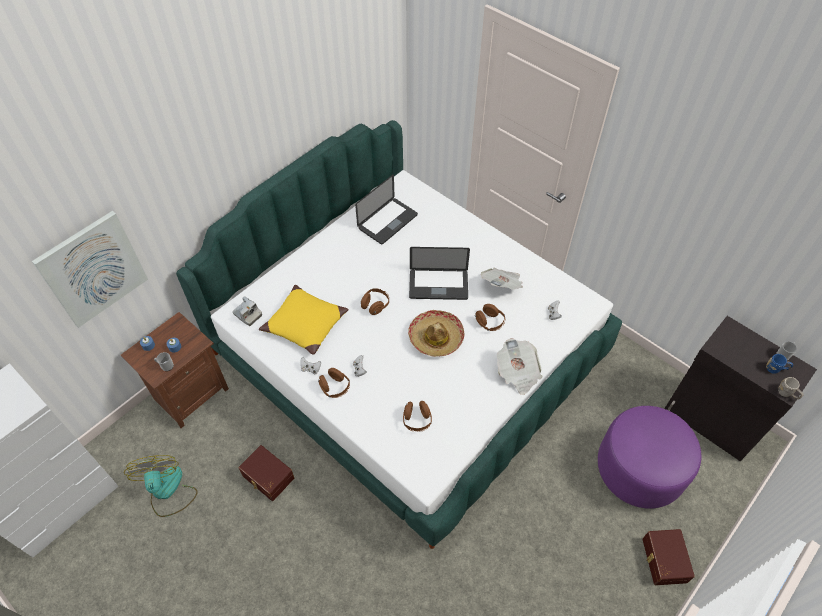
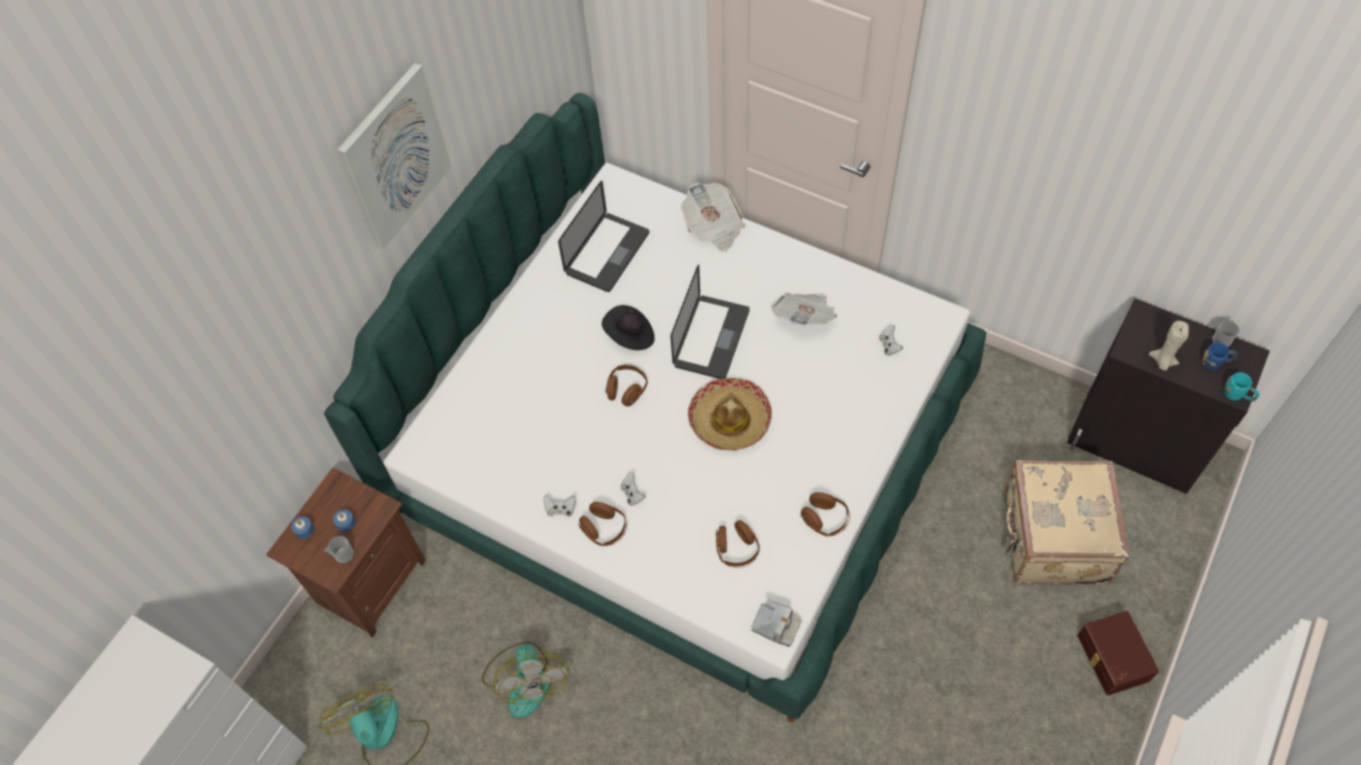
camera: 10 degrees left, 5 degrees up
(93, 269) = (217, 445): picture -> picture (395, 157)
(247, 315) = (440, 448): camera -> camera (776, 626)
(267, 477) = (526, 679): brown storage box -> fan
(305, 325) = (531, 444): yellow pillow -> none
(387, 273) = (630, 336): none -> black hat
(438, 285) = (711, 338): laptop -> laptop turned 60 degrees counterclockwise
(489, 323) = (801, 379): brown headphones -> brown headphones (825, 520)
(518, 373) = (861, 446): newspaper -> newspaper (713, 227)
(639, 469) = (1052, 539): purple ottoman -> beige suitcase
(738, 360) = (1162, 361): none -> beige candle
(787, 394) = (1237, 396): grey mug -> turquoise mug

